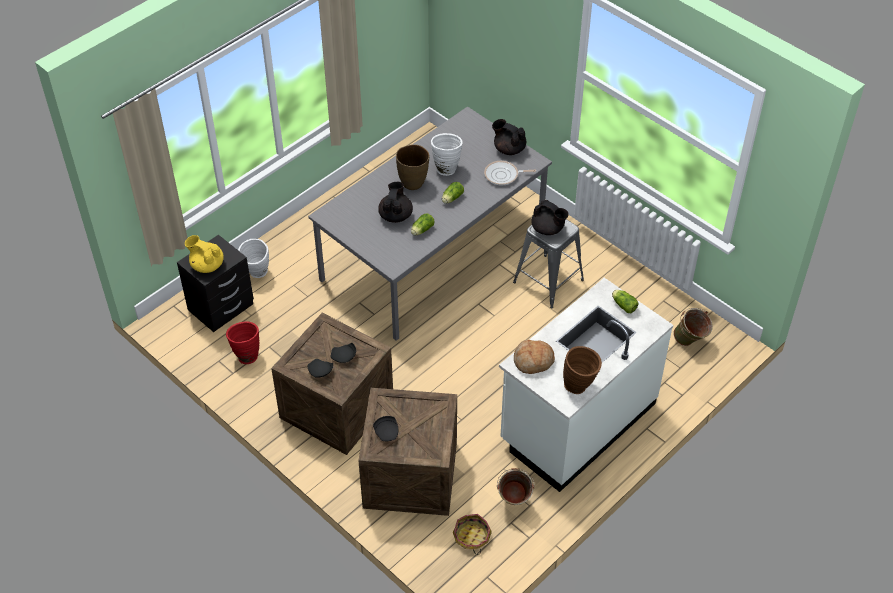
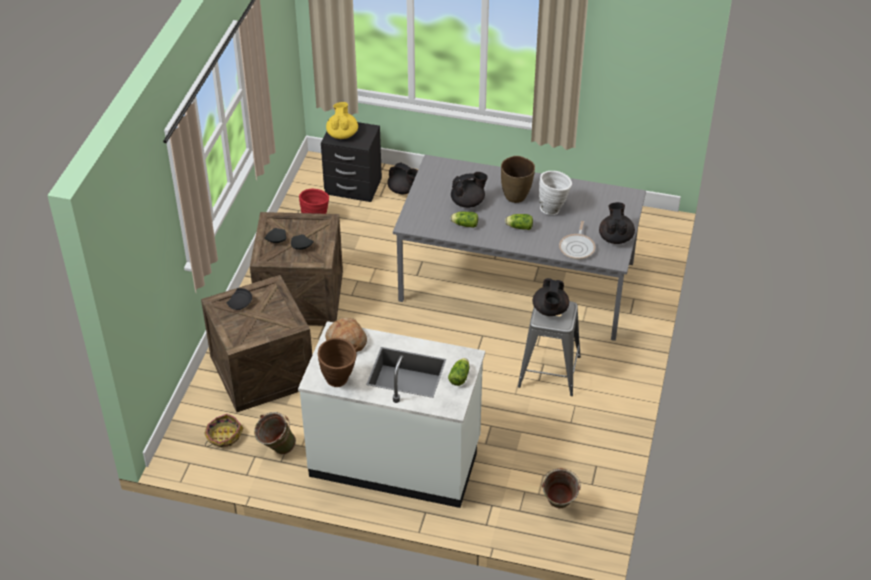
camera: 60 degrees right, 5 degrees down
(257, 274) = (403, 190): white vase -> black teapot
(503, 175) = (577, 247): frying pan -> frying pan turned 135 degrees counterclockwise

